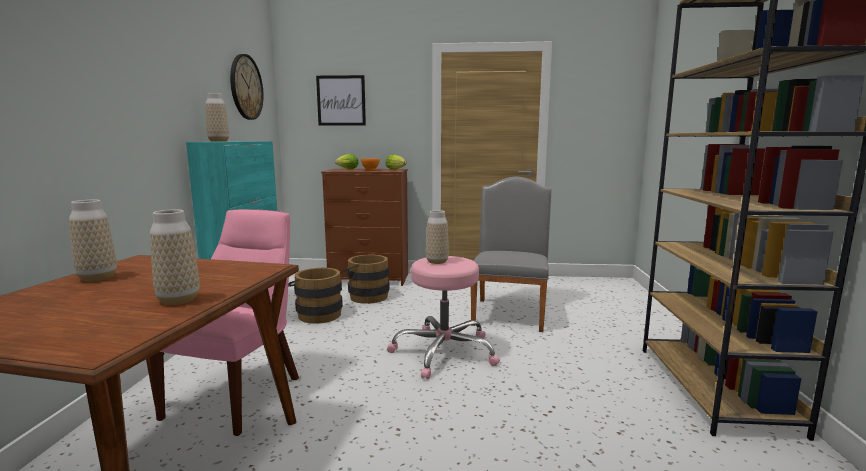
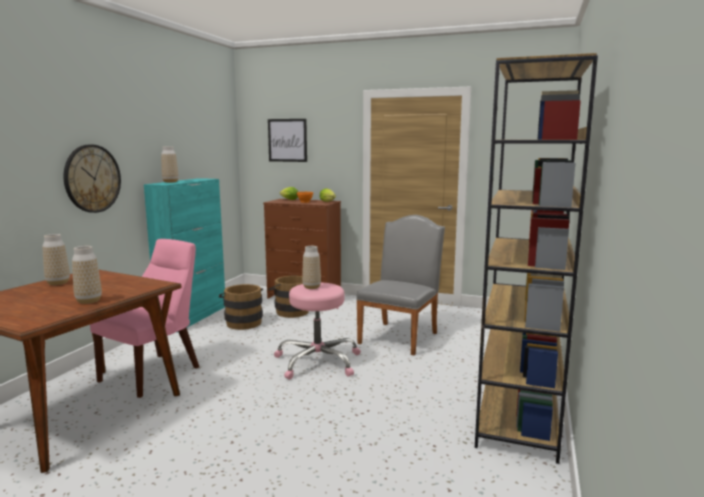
camera: 15 degrees right, 0 degrees up
(246, 87) = (204, 134): wall clock -> wall clock (92, 178)

